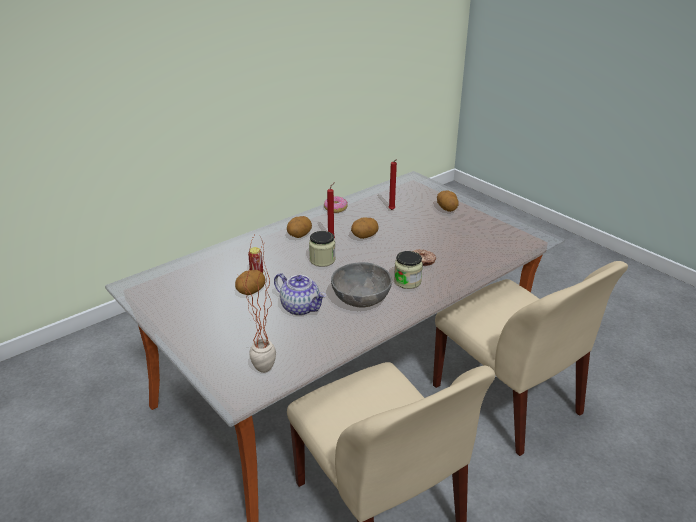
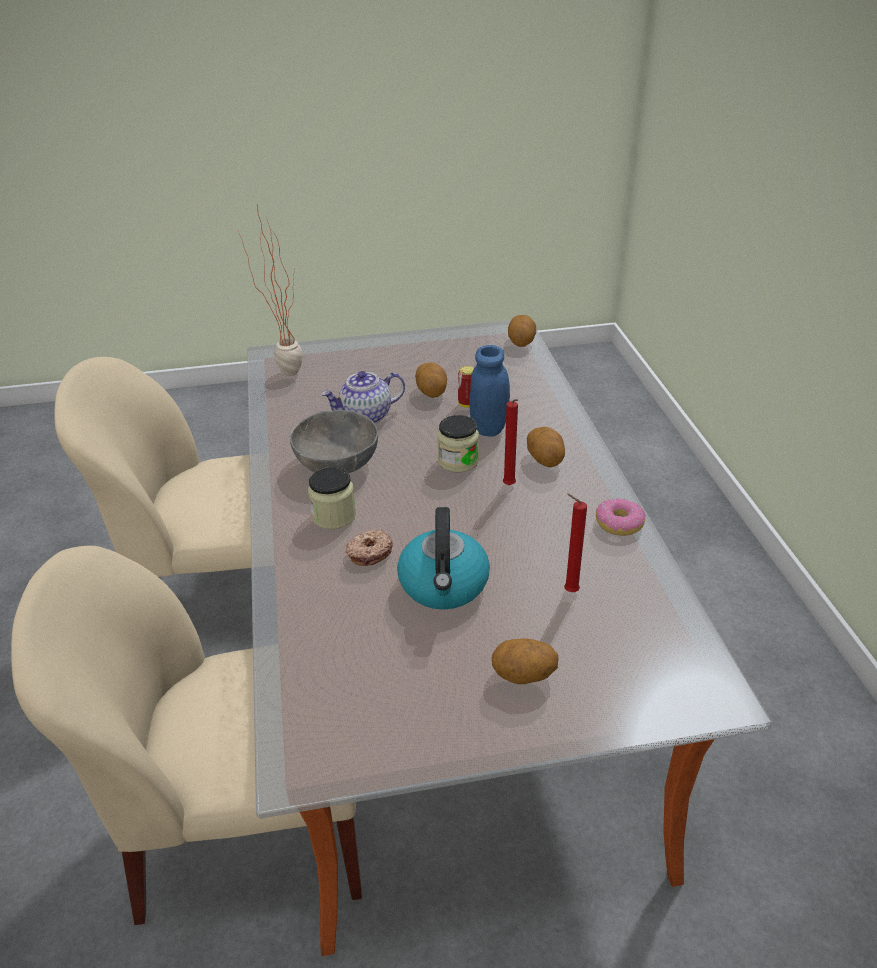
camera: 120 degrees right, 5 degrees up
(279, 259) = (488, 428): none -> blue jar
(364, 236) = (494, 521): potato -> potato (521, 343)
(420, 236) = (444, 585): none -> kettle

